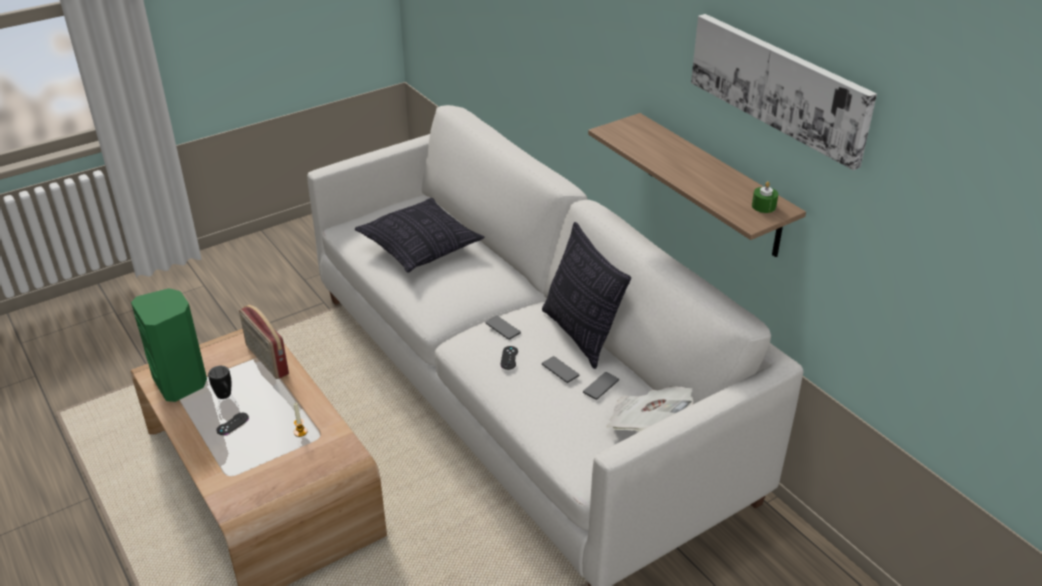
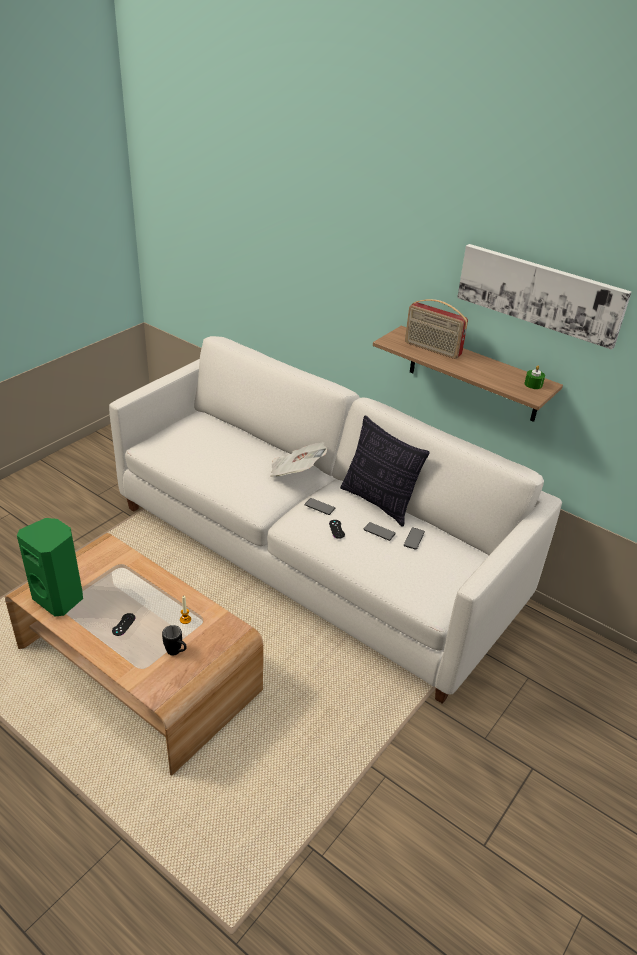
camera: 20 degrees left, 0 degrees up
(225, 397) = (105, 603): black mug -> black mug (176, 652)
(266, 360) = (126, 566): radio -> radio (432, 349)
(420, 248) = (221, 453): pillow -> none
(646, 424) = (460, 561): newspaper -> newspaper (296, 472)

